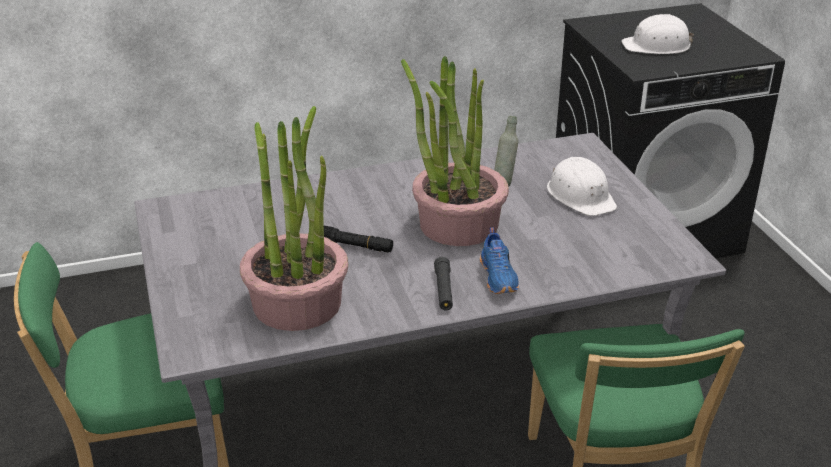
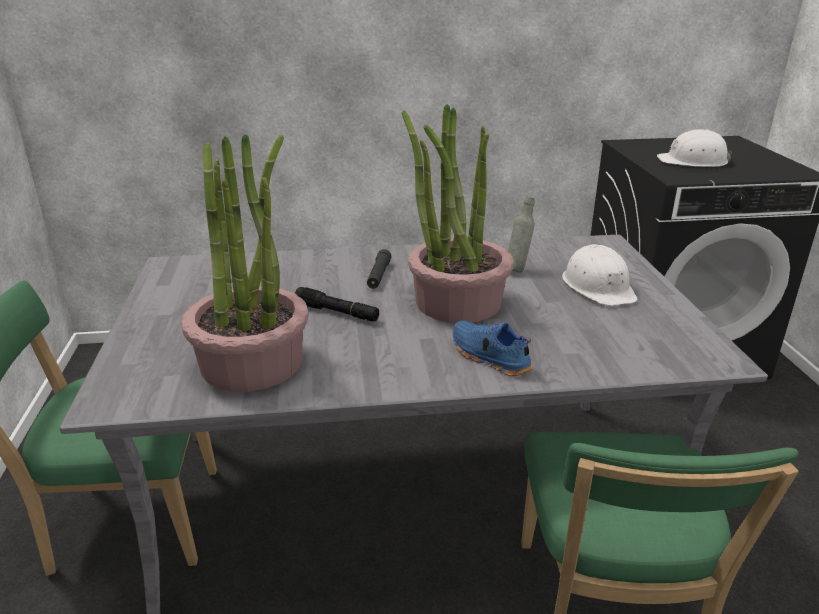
camera: 10 degrees right, 5 degrees down
(443, 290) = (420, 365): black flashlight -> black flashlight (379, 275)
(499, 277) = (488, 357): blue shoe -> blue shoe turned 135 degrees clockwise

